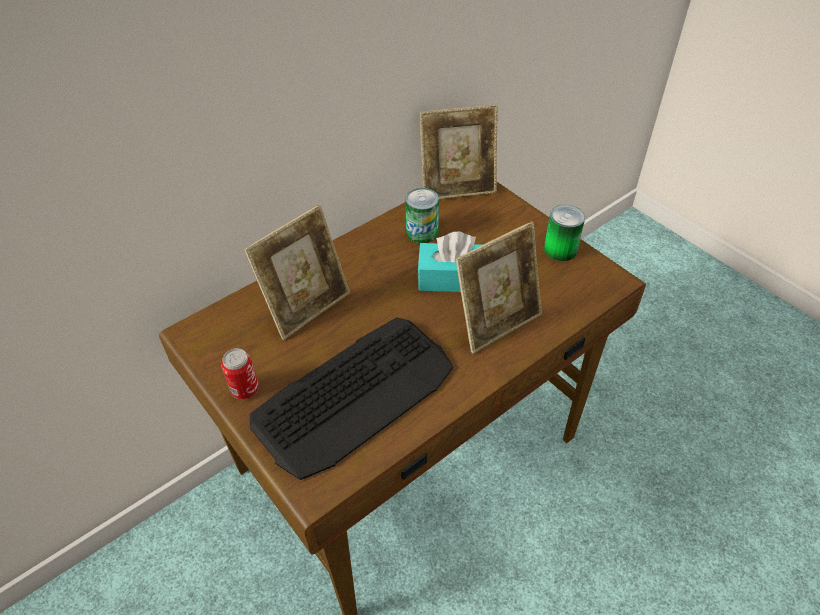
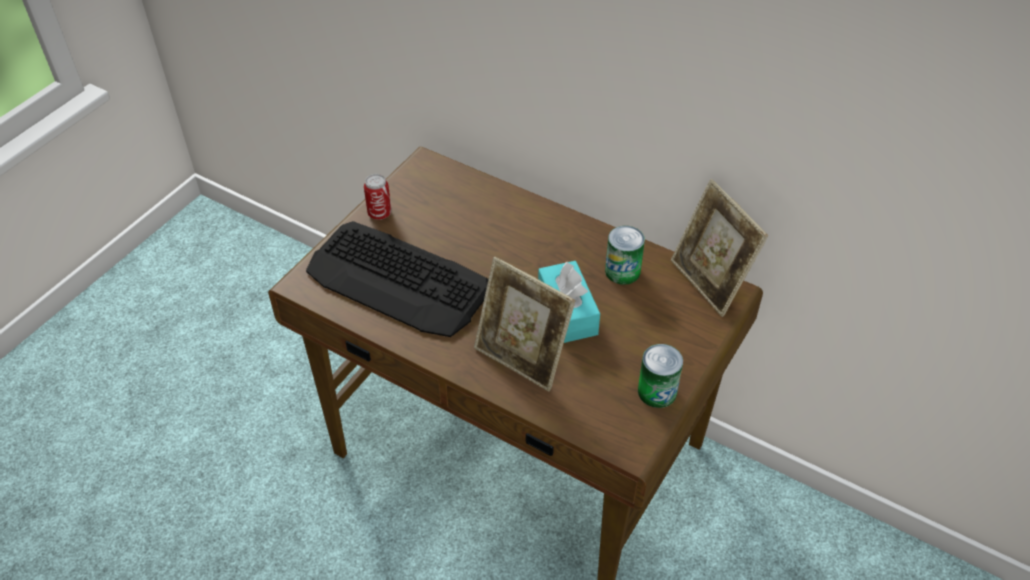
camera: 70 degrees right, 0 degrees up
(307, 307) = (482, 220): picture frame -> none

